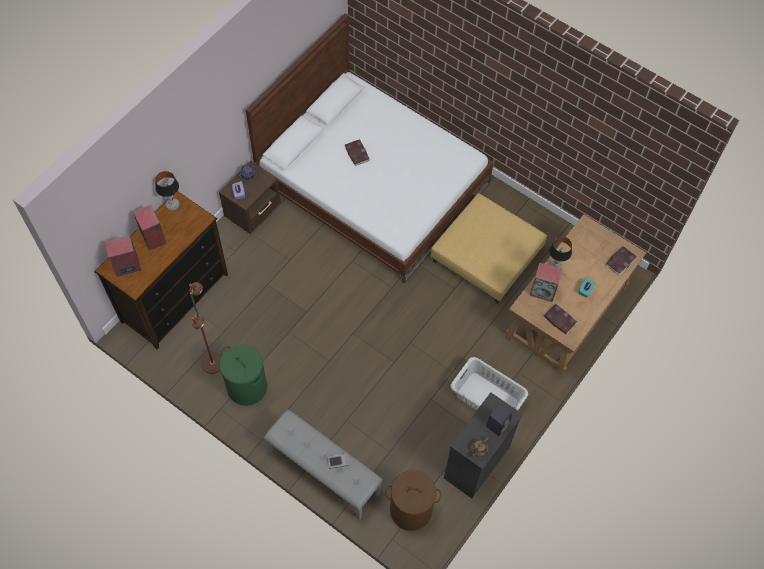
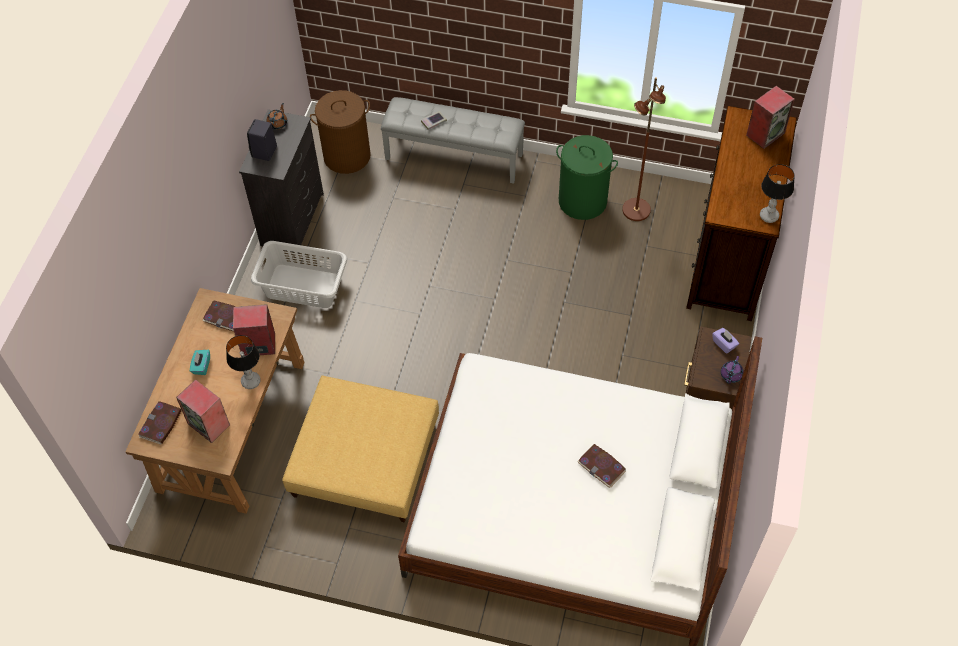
camera: 160 degrees right, 5 degrees down
(152, 237) = (762, 173): speaker -> speaker (209, 424)

